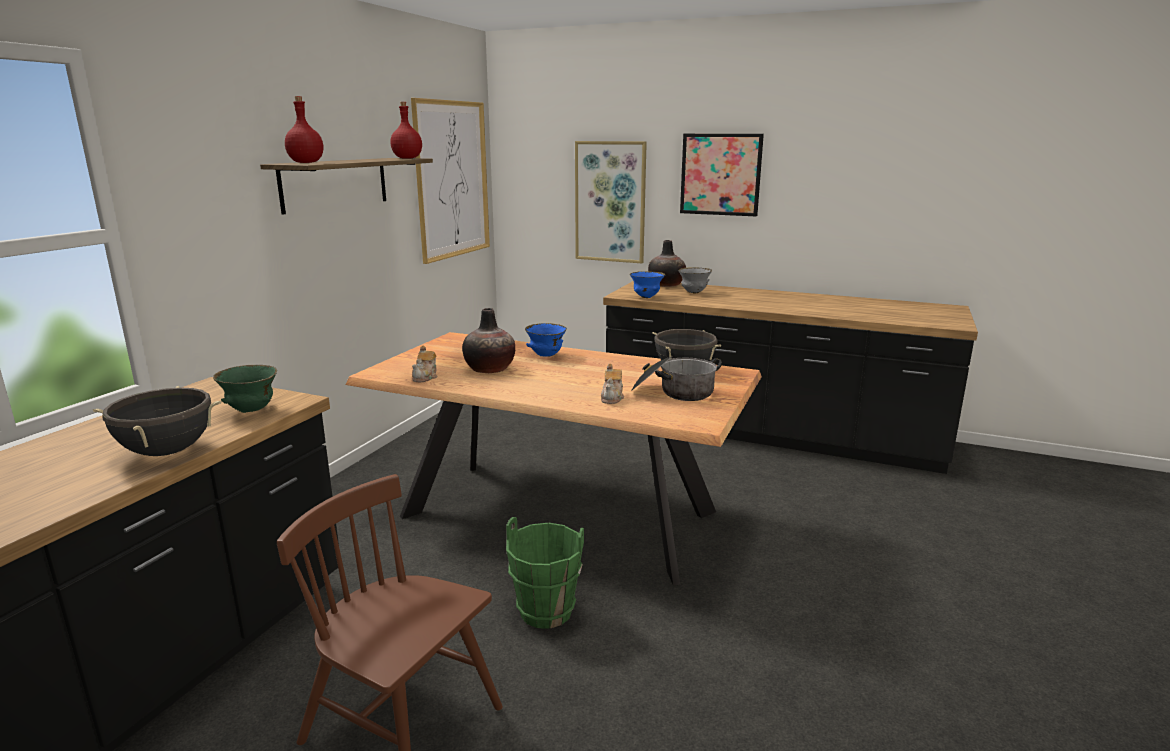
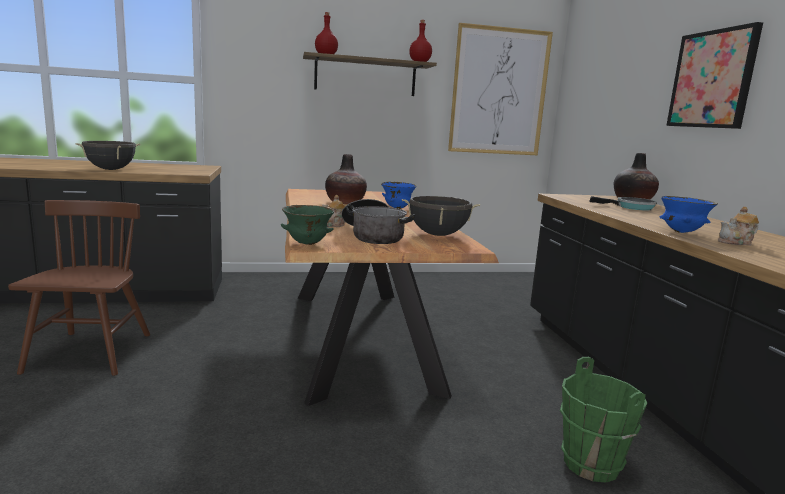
camera: 55 degrees right, 5 degrees down
(251, 411) = (174, 171): green bowl -> green bowl (307, 244)
(425, 377) = (307, 196): teapot -> teapot (736, 242)
(546, 612) = (228, 364): green bucket -> green bucket (590, 465)
(610, 202) = (621, 116): picture -> none
(646, 297) = (571, 199): blue bowl -> blue bowl (682, 232)
(694, 292) = (632, 207): grey bowl -> frying pan

